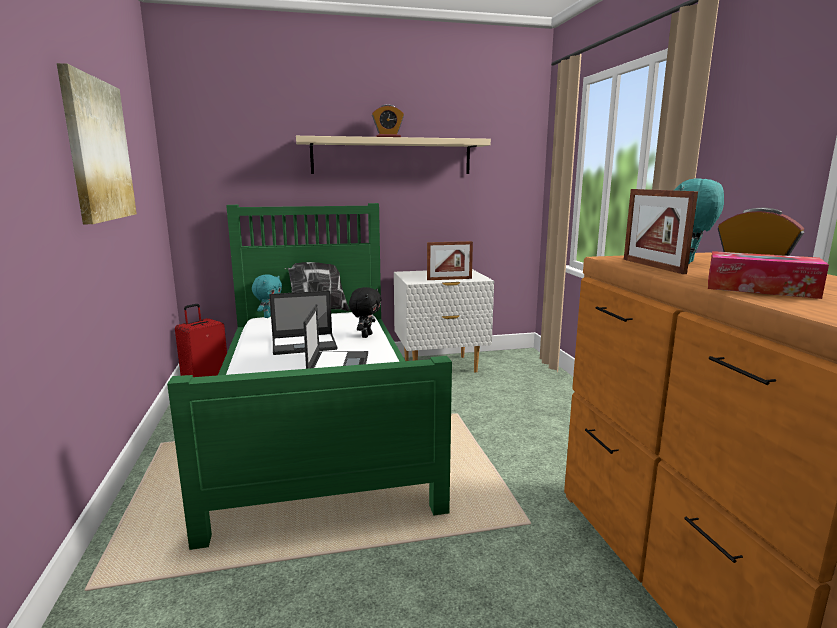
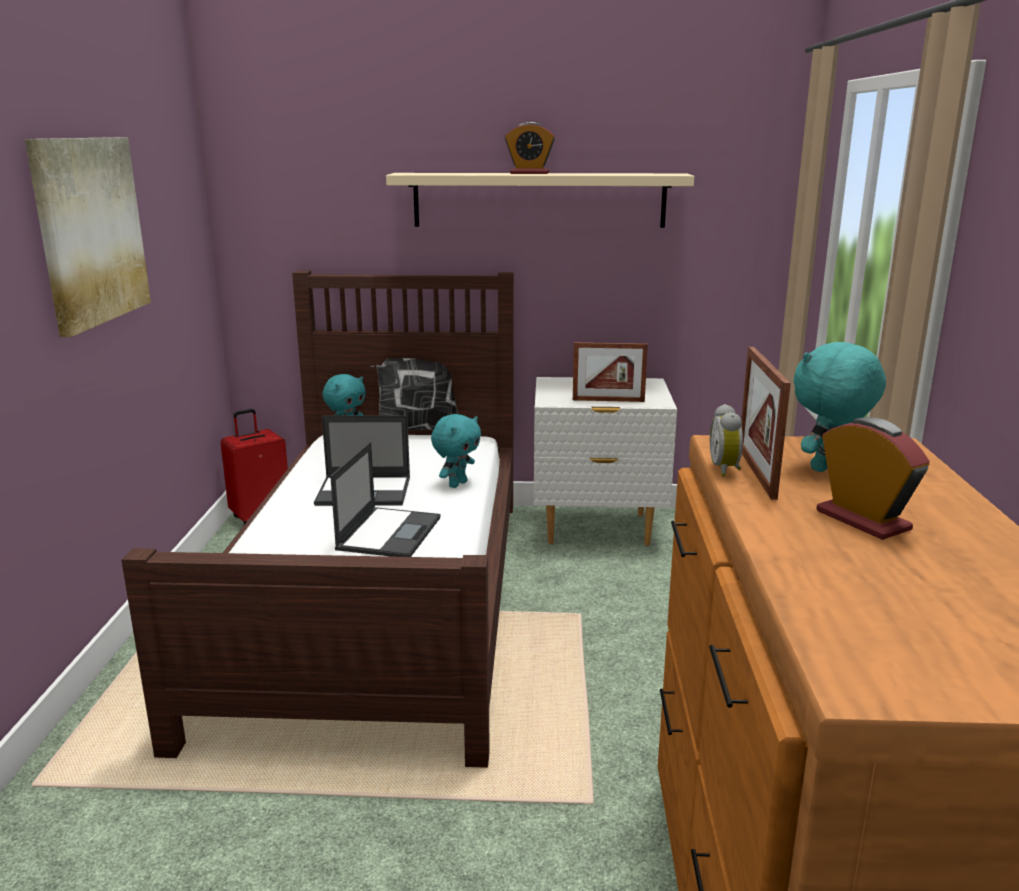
camera: 15 degrees right, 5 degrees up
(318, 422) = (379, 600): green bed -> brown bed
(366, 335) = (457, 484): black plush toy -> turquoise plush toy
(633, 266) = (726, 470): none -> alarm clock
(760, 289) = (830, 551): tissue box -> none

